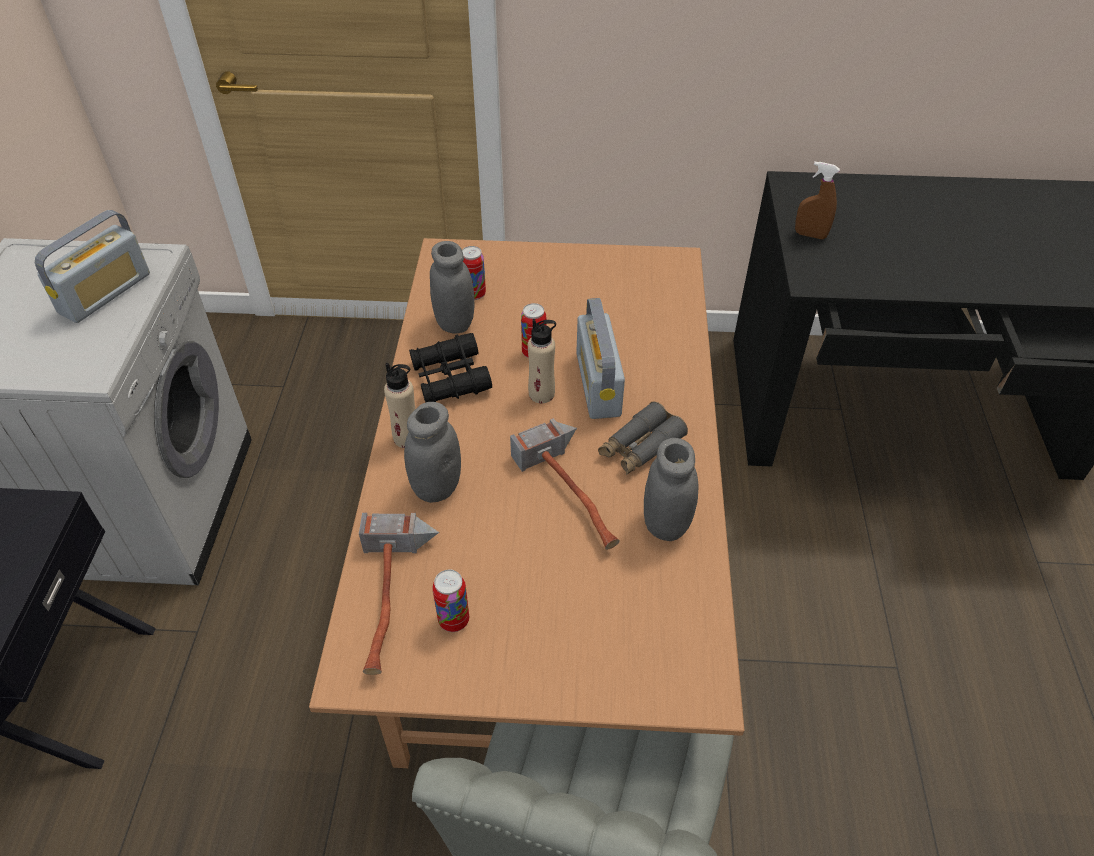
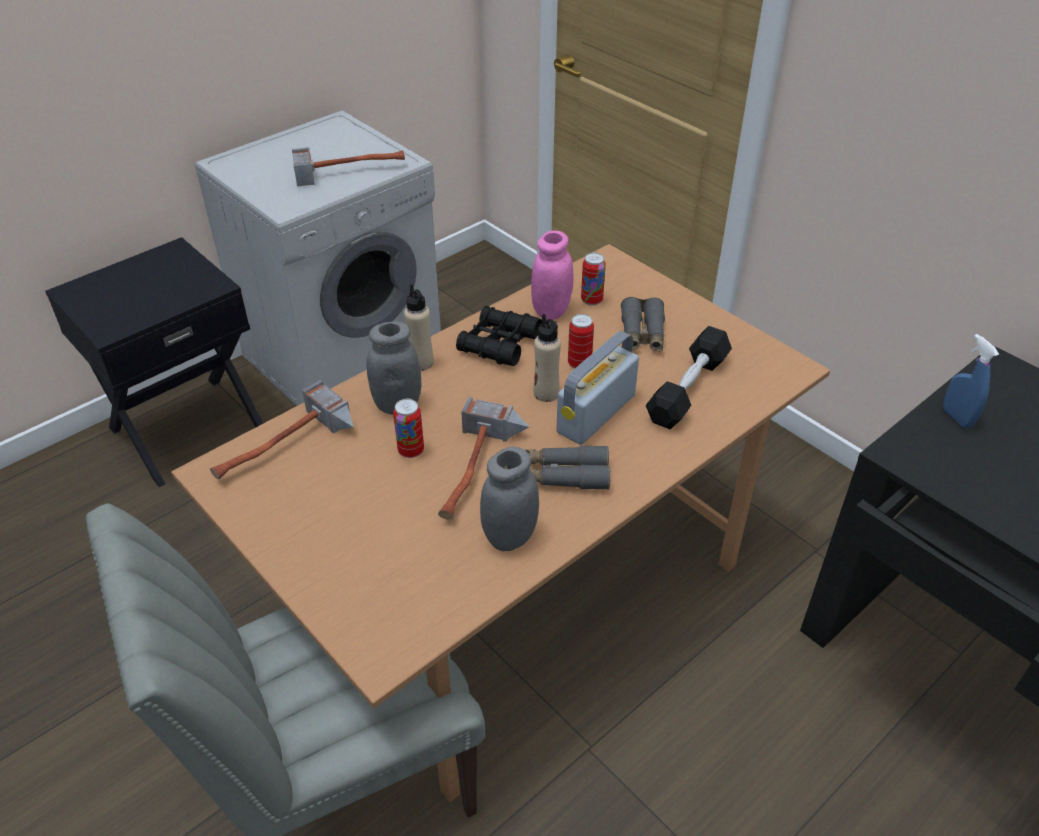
camera: 45 degrees right, 5 degrees down
(105, 293) = (350, 168): radio -> hammer
(454, 323) = (551, 311): grey jar -> pink jar
(454, 620) = (300, 487): can -> can (411, 450)
(548, 298) = (642, 334): none -> grey binoculars
(633, 321) = (688, 389): none -> black dumbbell
(810, 235) = (956, 418): brown spray bottle -> blue spray bottle

